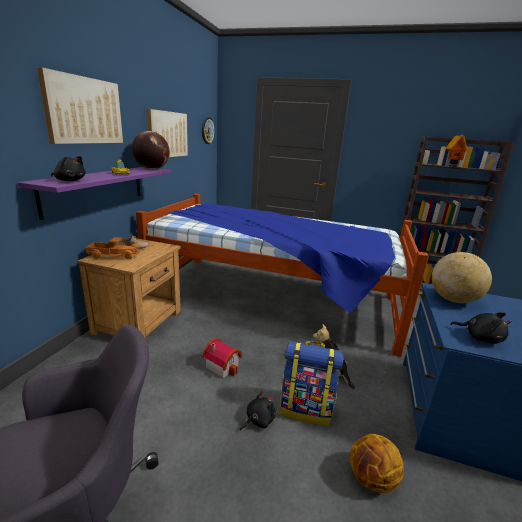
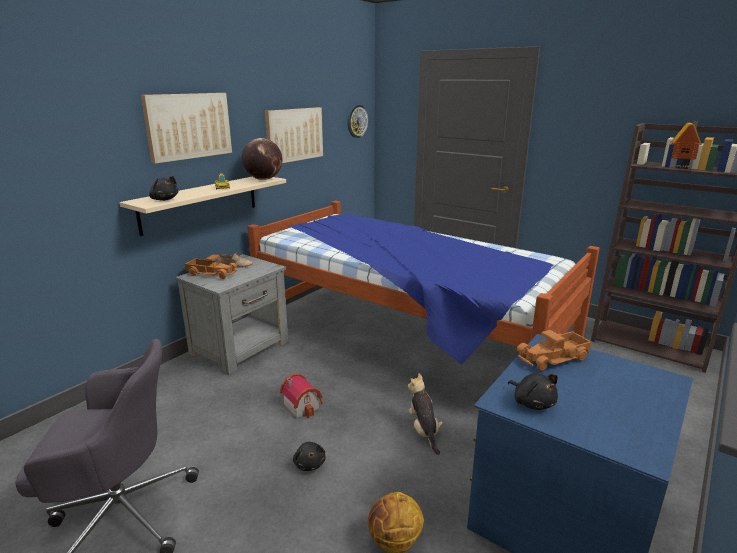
camera: 20 degrees right, 0 degrees up
(96, 189) = (200, 203): purple shelf -> beige shelf
(140, 321) = (241, 348): brown nightstand -> grey nightstand
(258, 420) = (309, 463): black plush toy -> black plush toy turned 90 degrees clockwise
(306, 408) = (367, 463): backpack -> none
(453, 300) = (554, 358): globe -> toy truck

